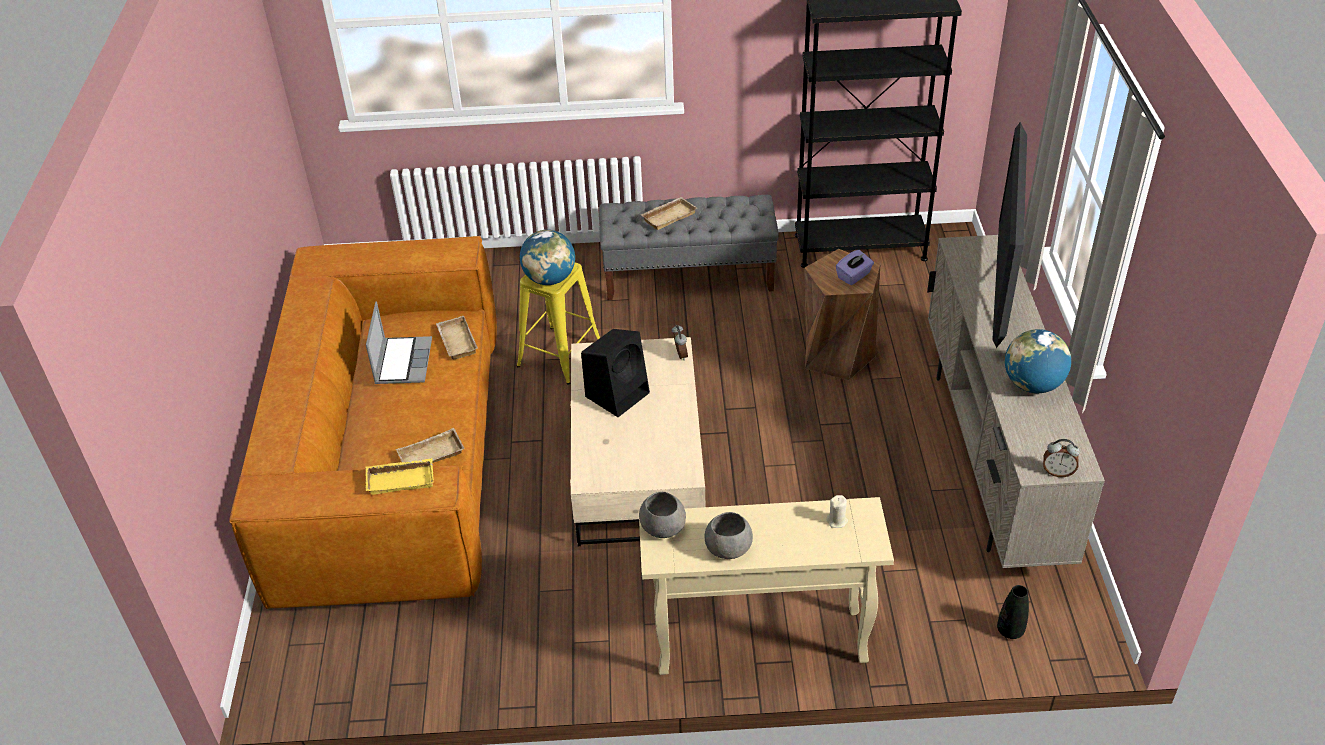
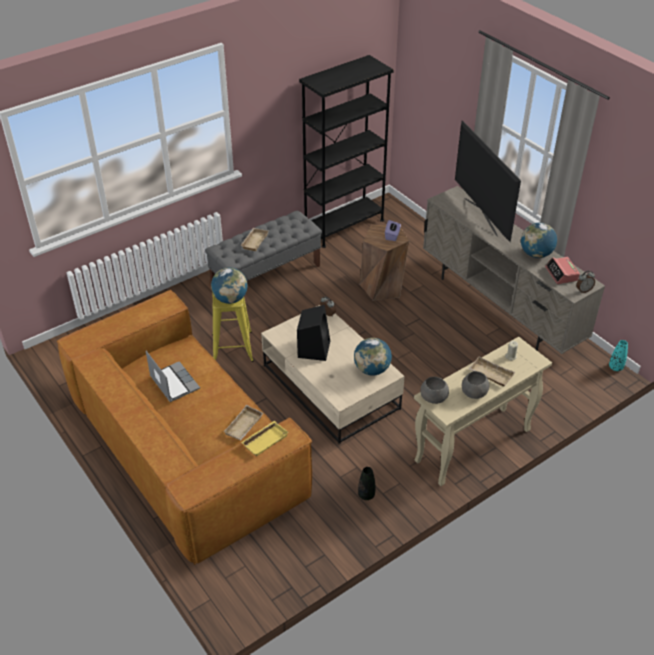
camera: 35 degrees left, 0 degrees up
(455, 341) = (194, 358): beige tray -> beige tray (490, 374)
(668, 457) = (372, 369): none -> globe
(1010, 630) = (576, 384): black vase -> black vase (366, 495)
(1045, 432) = (561, 274): none -> alarm clock
(1104, 636) = (615, 367): none -> turquoise vase

